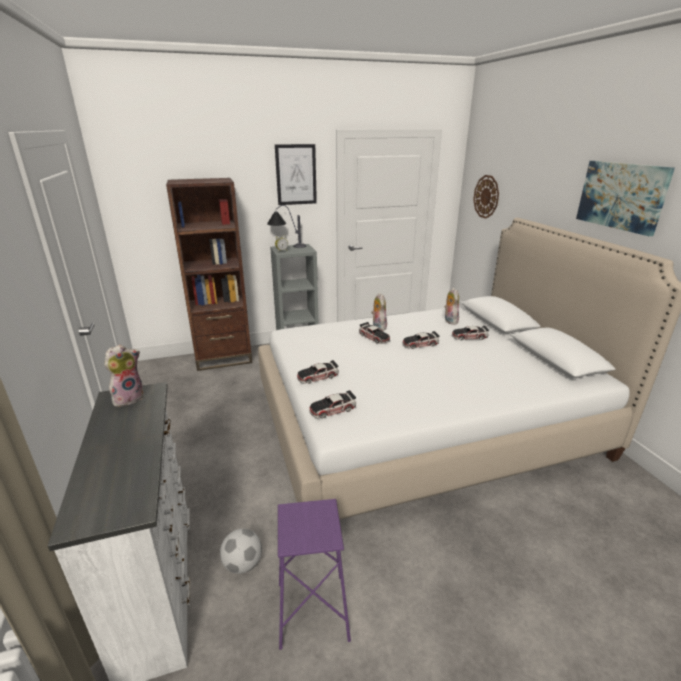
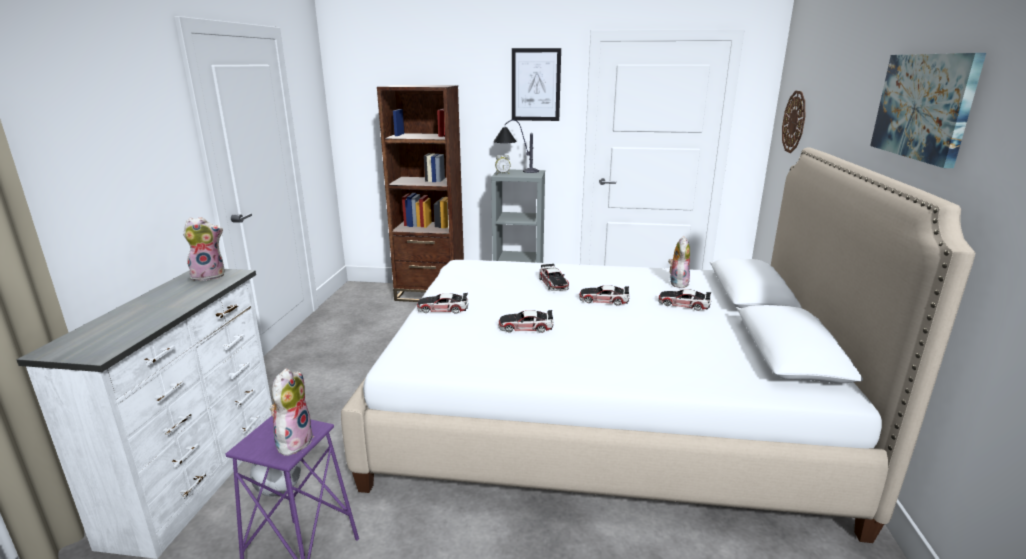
camera: 25 degrees right, 5 degrees down
(332, 409) = (420, 341): toy car -> toy car (525, 327)
(378, 327) = (573, 274): plush toy -> plush toy (293, 441)

